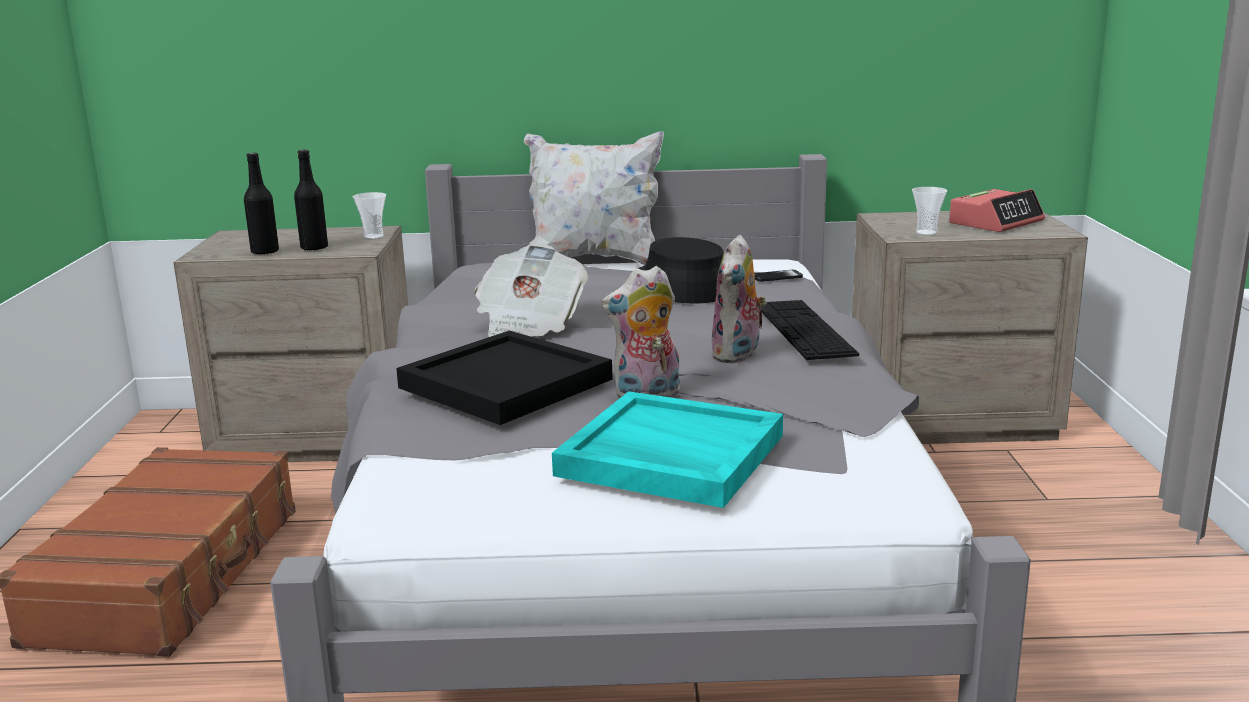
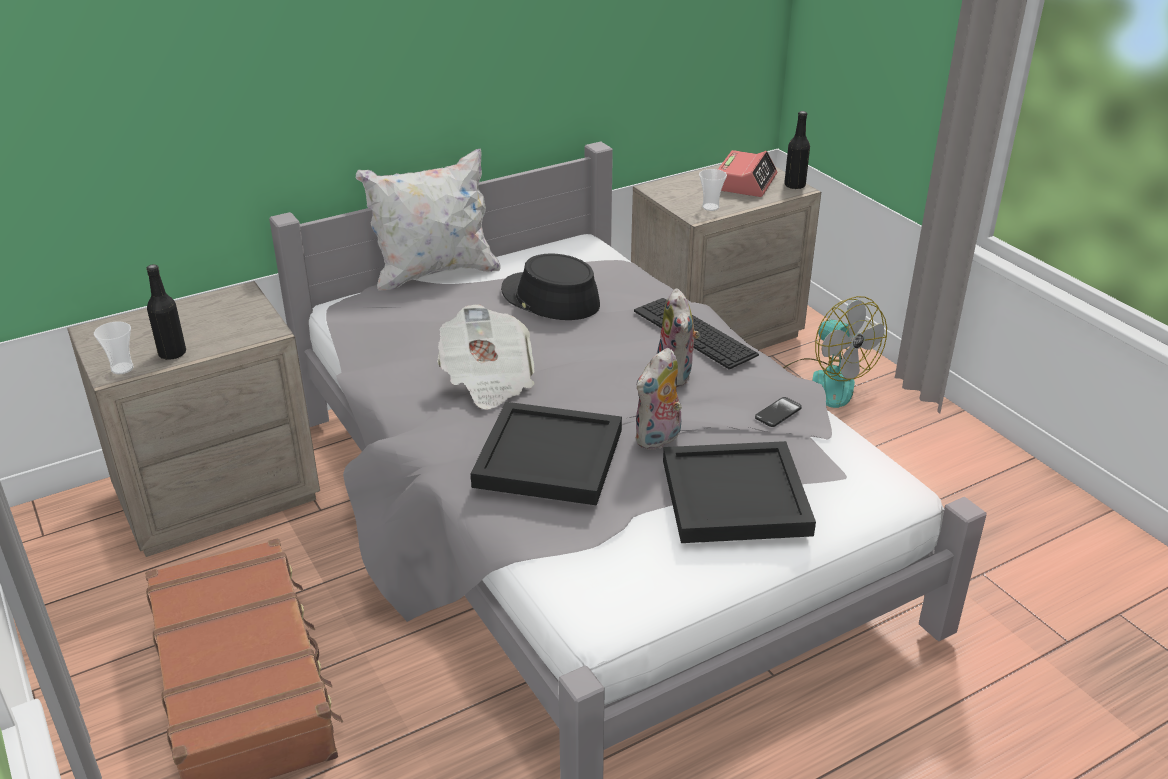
camera: 30 degrees left, 15 degrees up
(314, 248) = (215, 336): black bottle -> black bottle (794, 185)
(373, 237) = (252, 306): cup -> cup (122, 368)
(669, 456) = (734, 498): turquoise tray -> black tray
(776, 277) = (610, 267): phone -> phone (778, 413)
(1053, 485) = (822, 382): none -> fan

